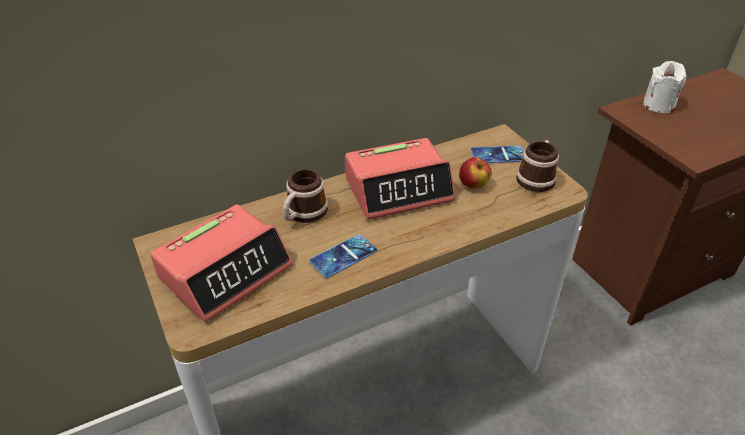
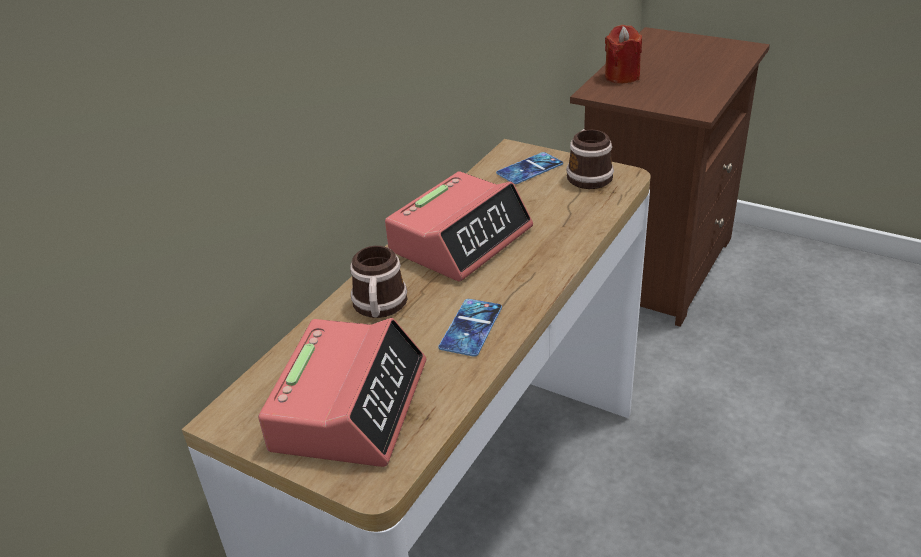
camera: 30 degrees left, 5 degrees down
(473, 185) = (534, 205): apple -> none
(658, 105) = (622, 76): white candle -> red candle

